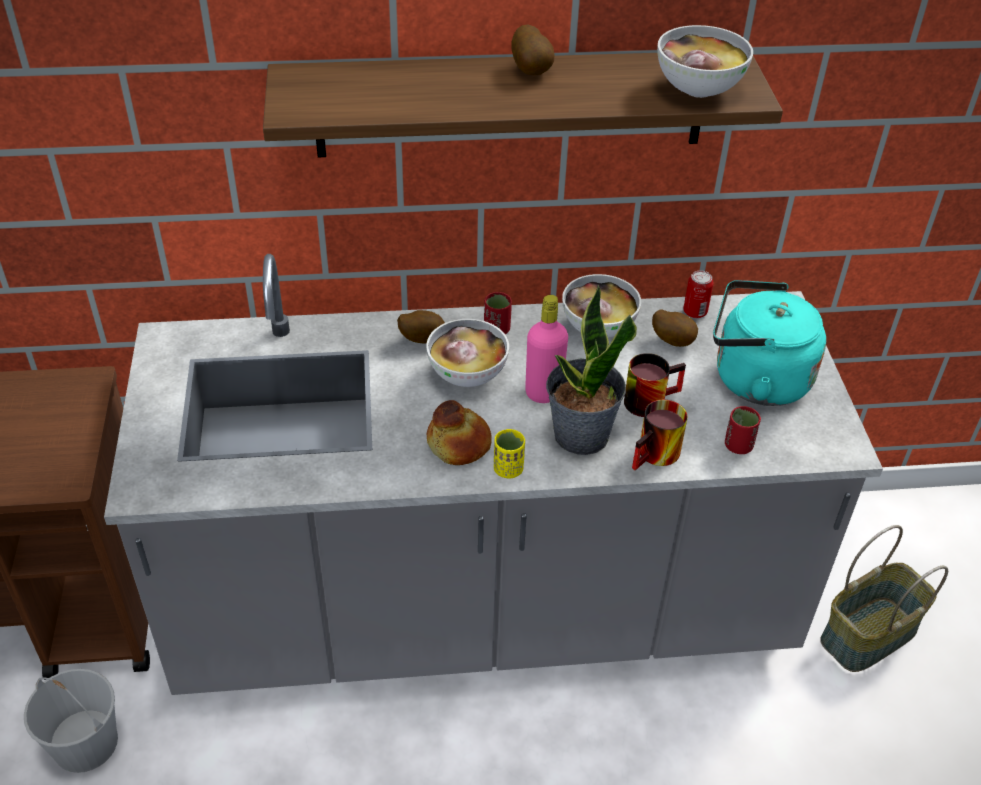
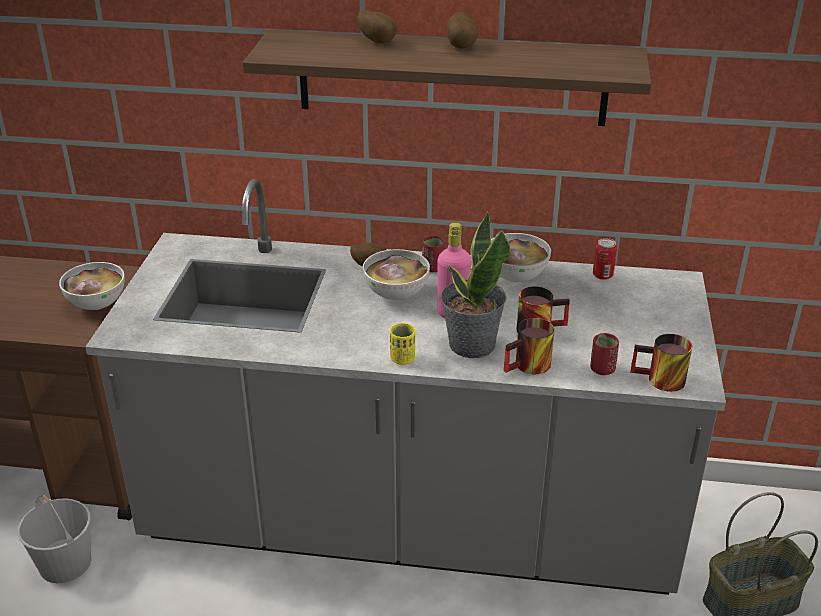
camera: 15 degrees right, 10 degrees down
(459, 443) = (371, 337): bread -> none
(673, 340) = (575, 292): potato -> potato (378, 42)
(698, 89) = (587, 66): bowl -> bowl (97, 304)
(754, 379) = (635, 326): turquoise kettle -> none
(804, 451) = (659, 381): none -> mug

